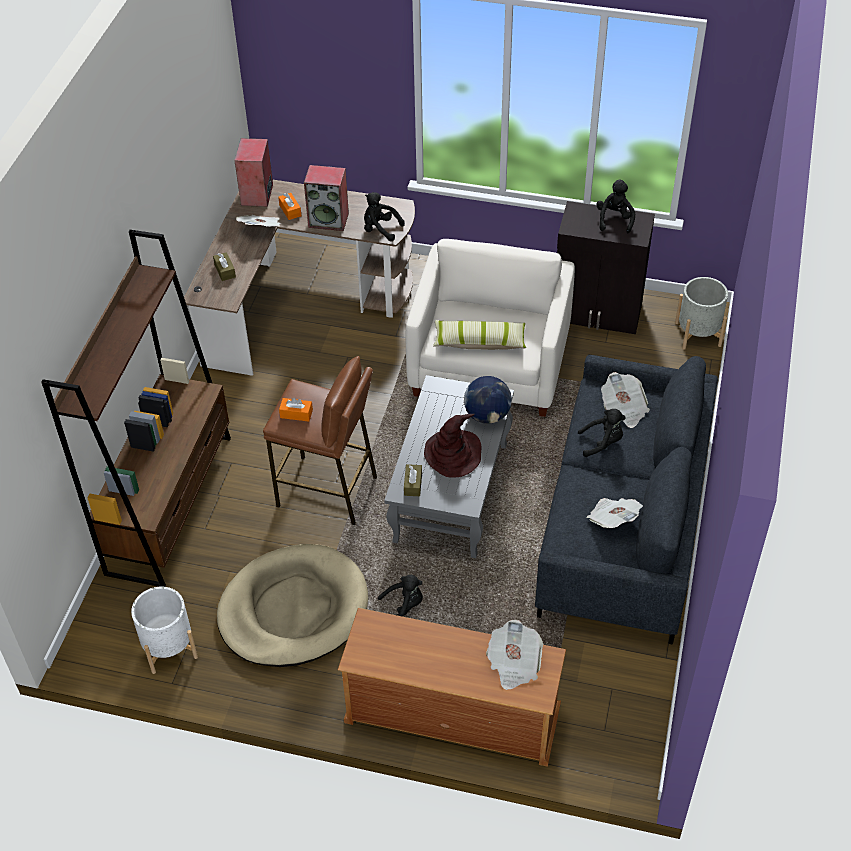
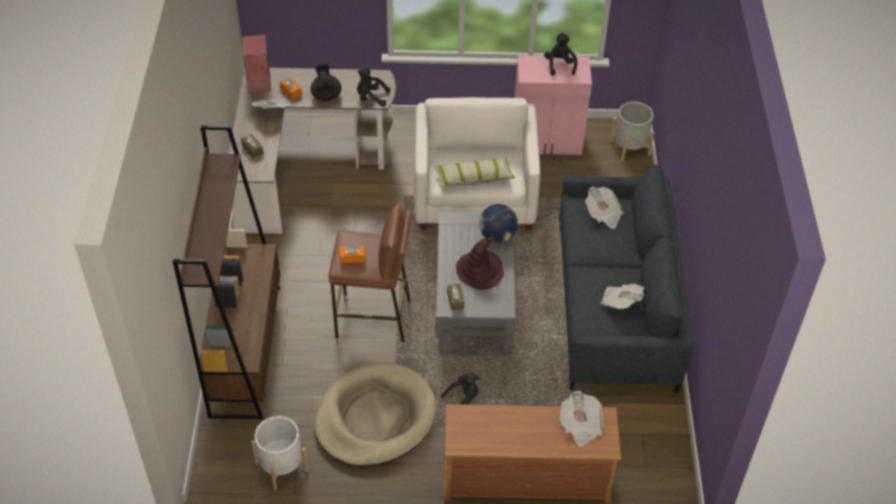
camera: 15 degrees left, 0 degrees up
(329, 220) = (326, 95): speaker -> black teapot
(597, 313) = (547, 142): black cabinet -> pink cabinet
(602, 443) = (594, 244): black plush toy -> none

